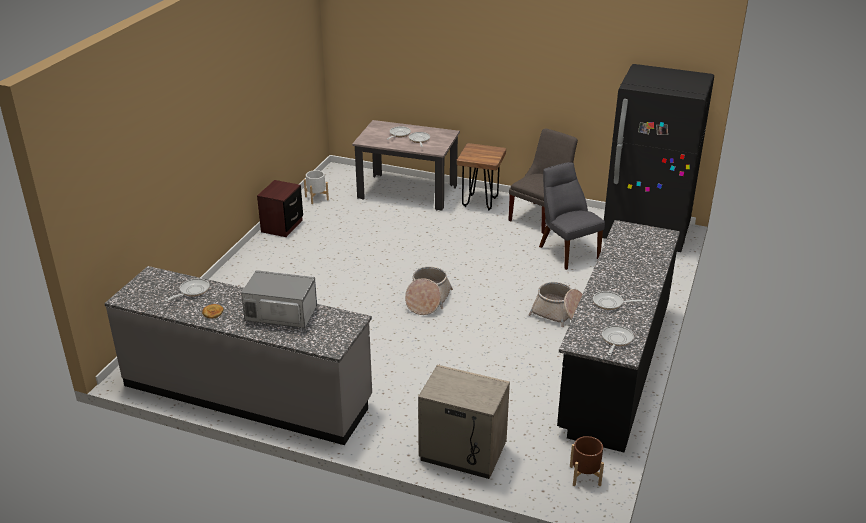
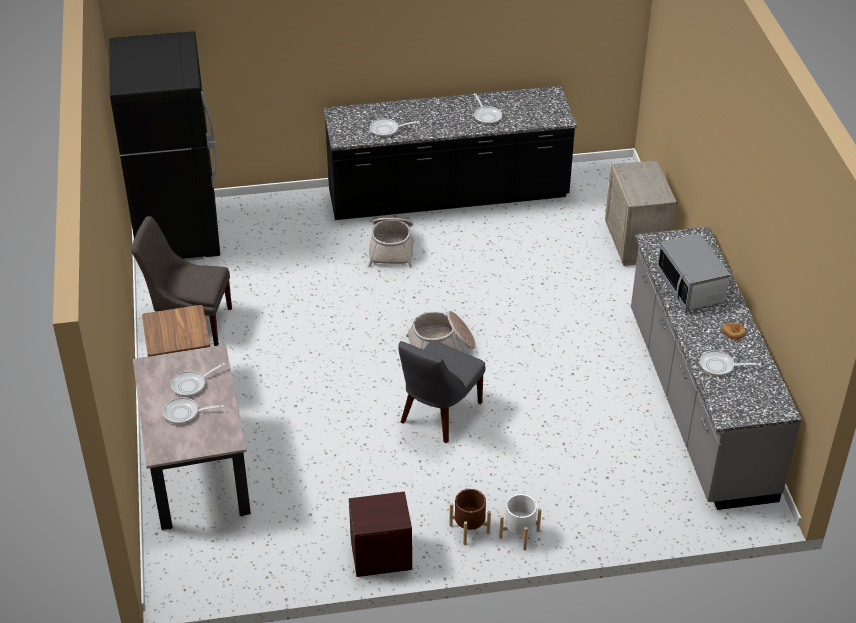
camera: 120 degrees left, 10 degrees up
(316, 198) = (277, 561): white planter -> white planter (519, 534)
(567, 251) = (261, 278): grey chair -> grey chair (438, 414)
(585, 475) = (598, 177): brown planter -> brown planter (469, 528)
(616, 340) = (537, 101): frying pan -> frying pan (387, 130)

